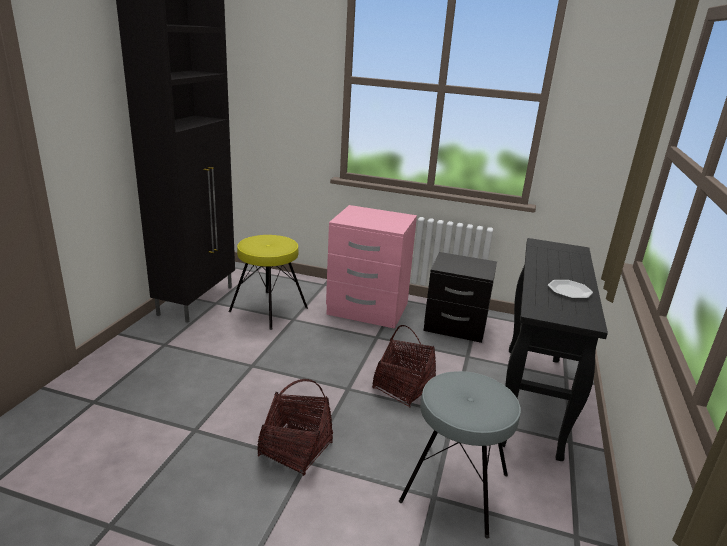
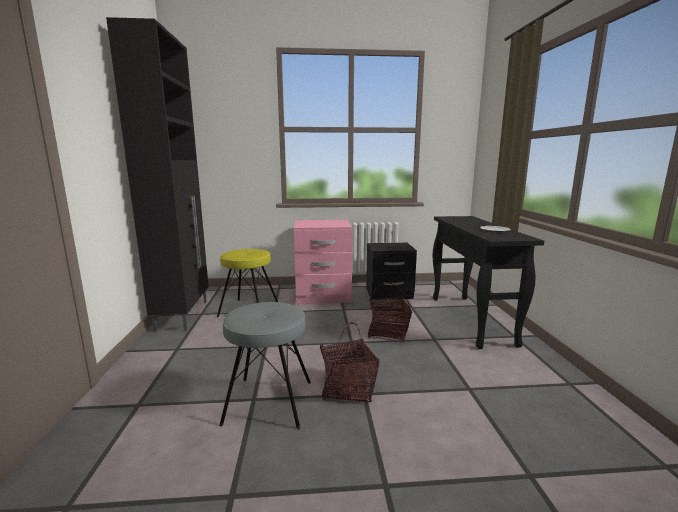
camera: 20 degrees left, 10 degrees down
(455, 488) = (477, 379): grey stool -> grey stool (269, 402)

